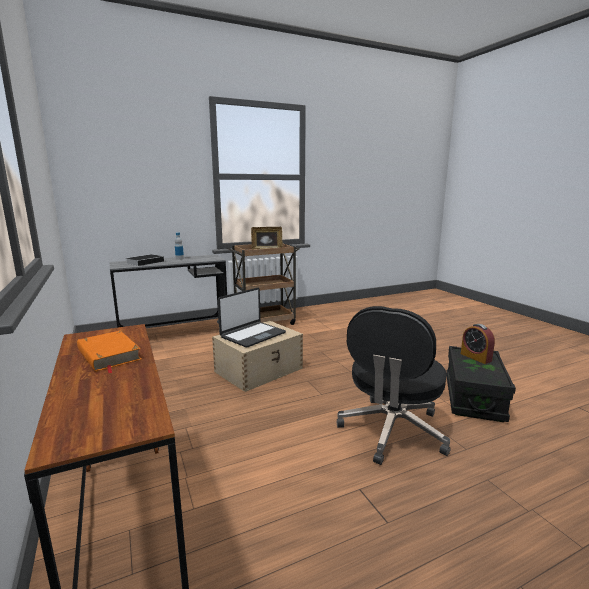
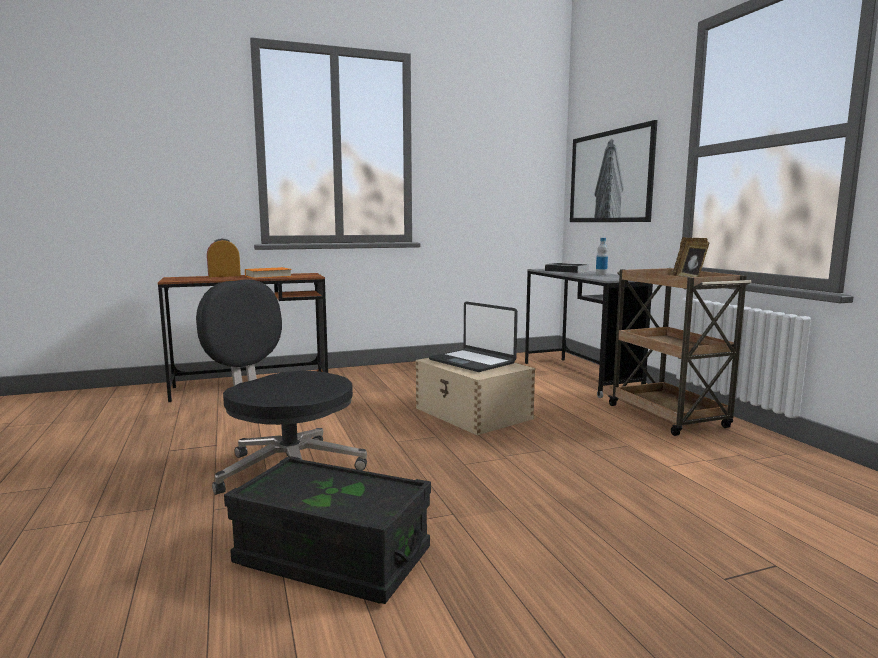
camera: 95 degrees right, 5 degrees down
(130, 185) = (610, 177): none -> picture
(475, 357) = (368, 499): alarm clock -> alarm clock (224, 276)

